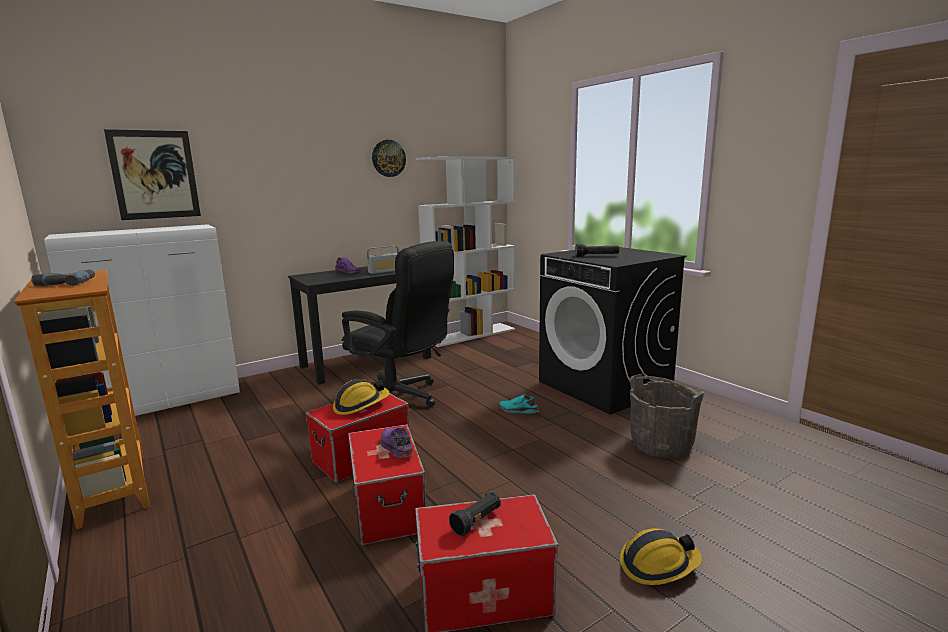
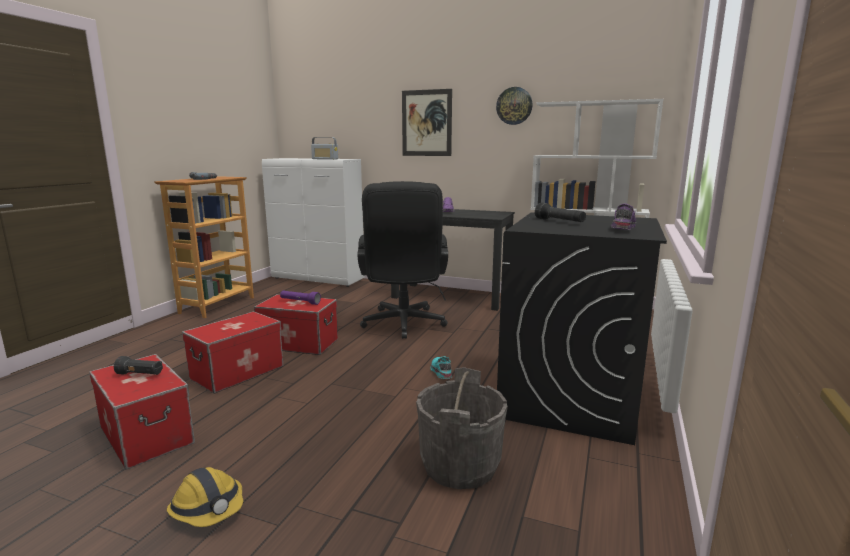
camera: 55 degrees right, 0 degrees up
(154, 175) = (336, 122): picture -> picture (426, 123)
(360, 405) = (300, 302): hard hat -> purple flashlight
(384, 271) = (467, 215): radio -> radio (325, 159)
(395, 448) = (238, 327): purple shoe -> purple shoe (622, 228)

